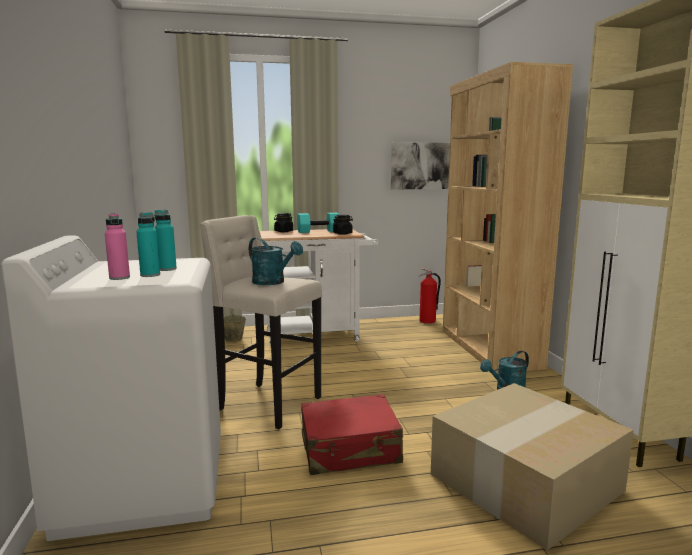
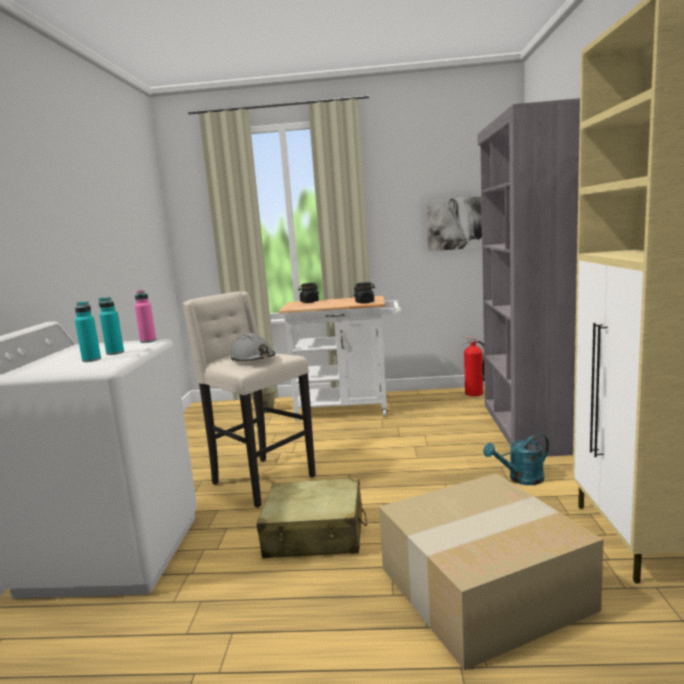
camera: 15 degrees right, 0 degrees up
(119, 278) = (63, 363): pink bottle -> pink bottle (148, 341)
(273, 282) = (253, 359): turquoise watering can -> grey hard hat
(319, 231) = (344, 300): turquoise dumbbell -> none
(350, 449) = (315, 534): red suitcase -> beige suitcase
(488, 348) = (527, 427): brown bookcase -> grey bookcase

